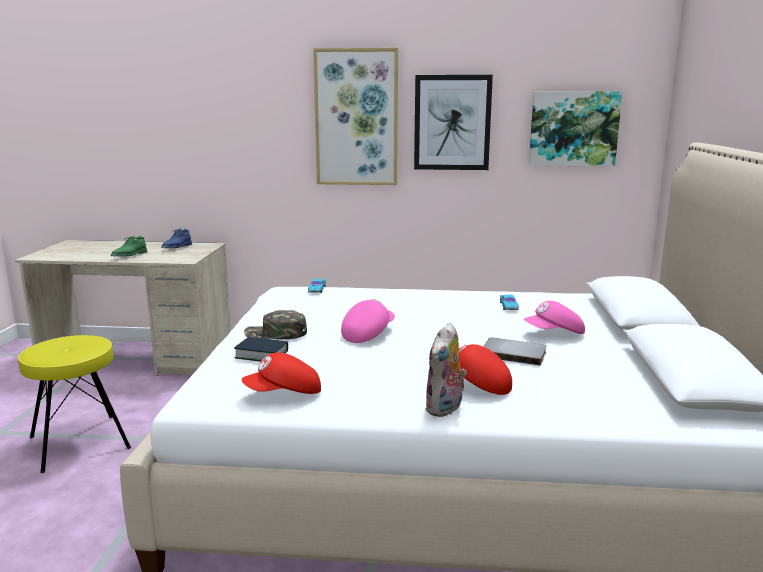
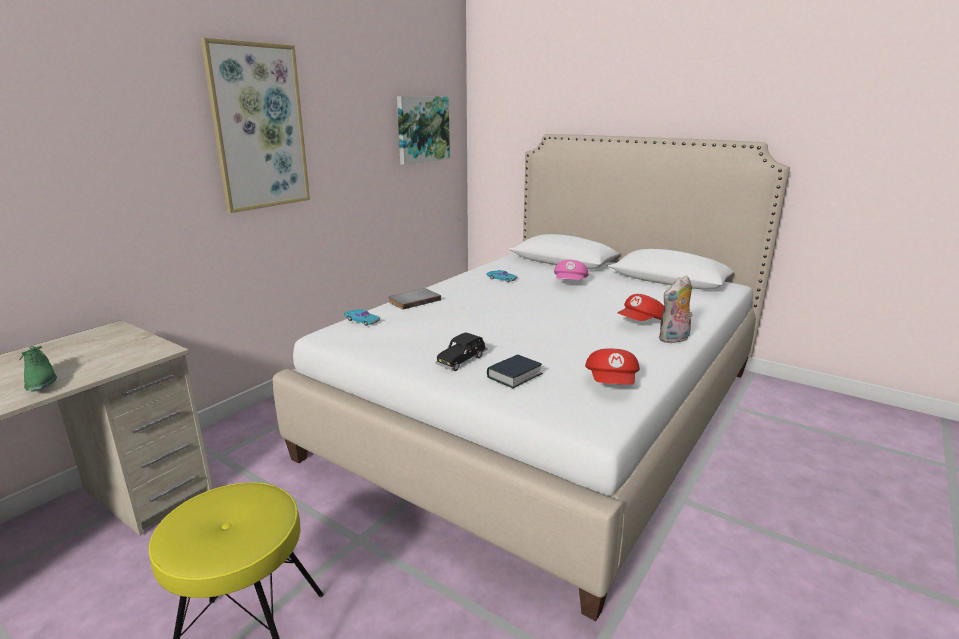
camera: 60 degrees left, 5 degrees up
(177, 247) = (75, 347): blue shoe -> none
(275, 333) = (462, 361): green cap -> black toy car
(368, 333) = (506, 329): pink cap -> none
(445, 409) = (674, 339): plush toy -> plush toy turned 90 degrees clockwise
(452, 123) = (344, 128): picture -> none
(514, 353) = (595, 300): grey book -> grey book (413, 300)

